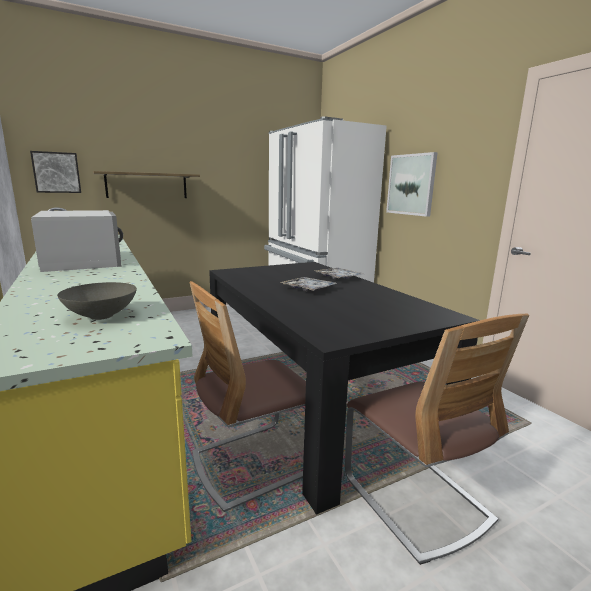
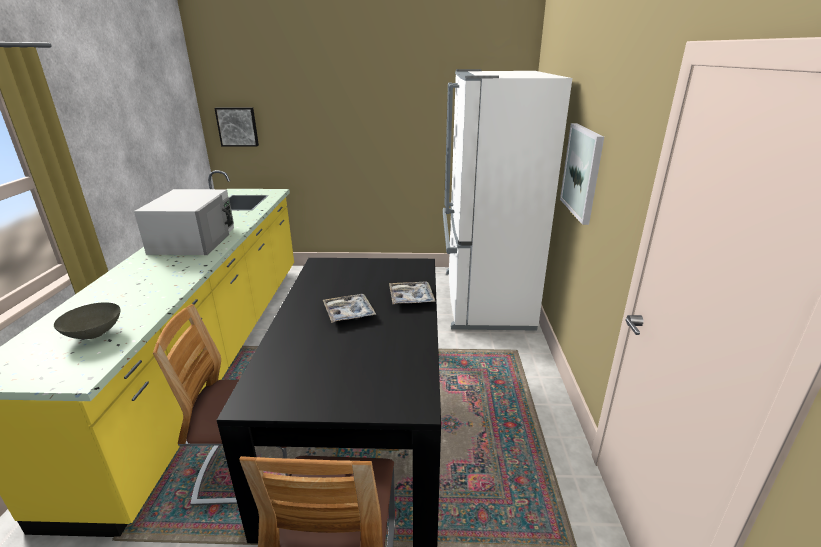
camera: 30 degrees right, 10 degrees up
(147, 185) = (318, 137): shelf -> none

